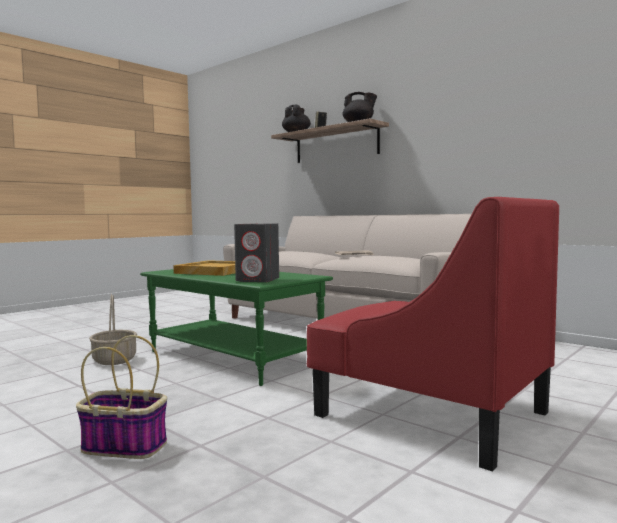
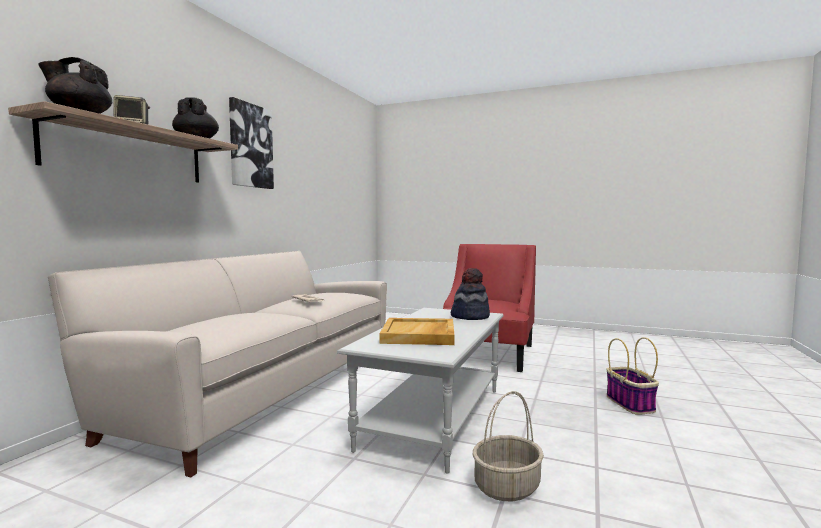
camera: 110 degrees left, 0 degrees up
(234, 357) = (433, 417): green coffee table -> grey coffee table
(258, 280) = (470, 316): grey speaker -> hat
(435, 105) = (250, 146): none -> picture

